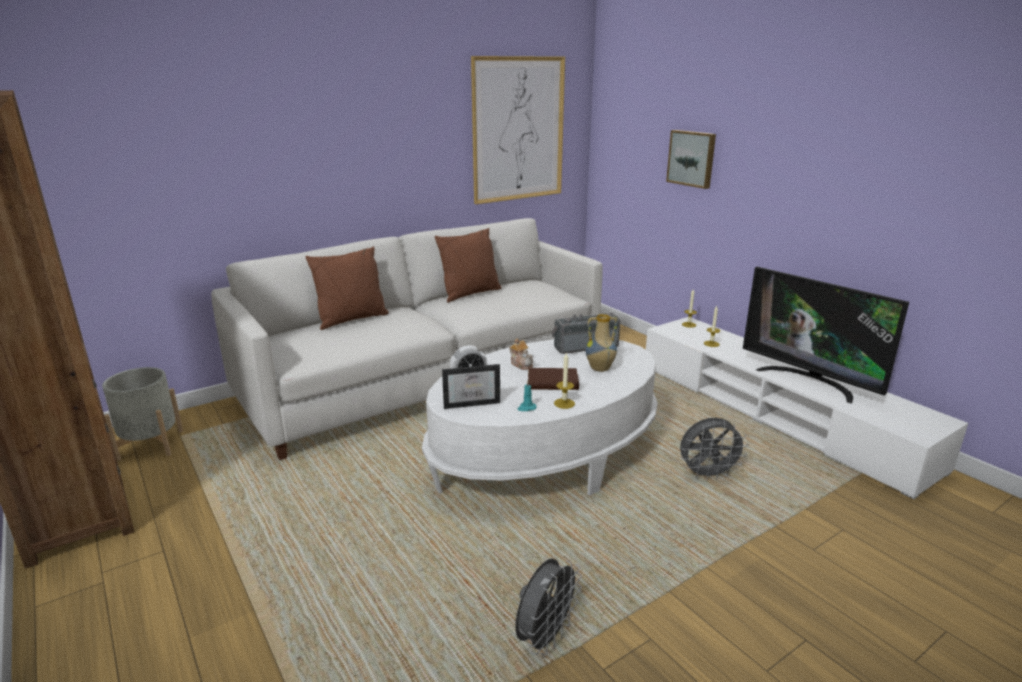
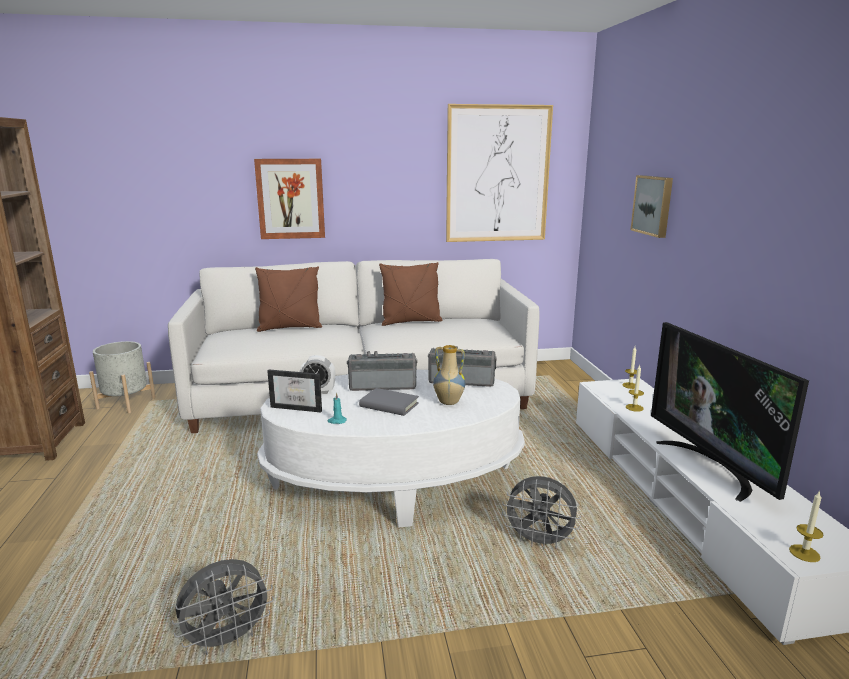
camera: 25 degrees right, 5 degrees down
(314, 170) = (290, 199): none -> picture
(521, 364) = (383, 385): teapot -> radio
(552, 382) = (389, 405): brown book -> grey book
(564, 403) = (374, 424): candle -> candle (804, 553)

